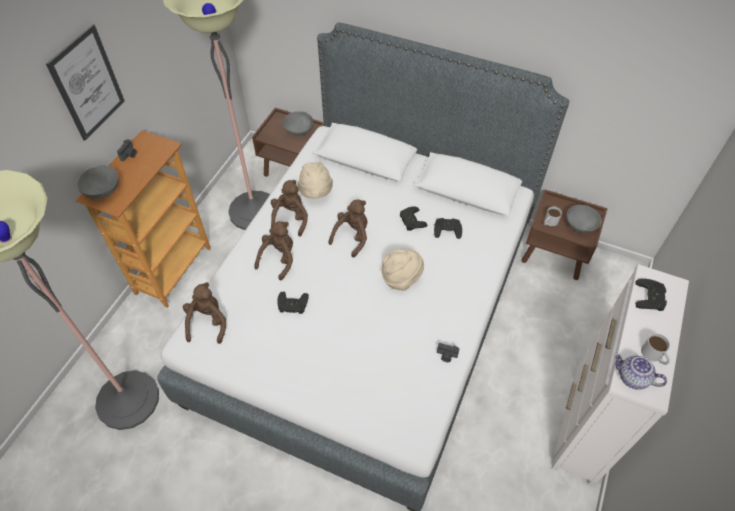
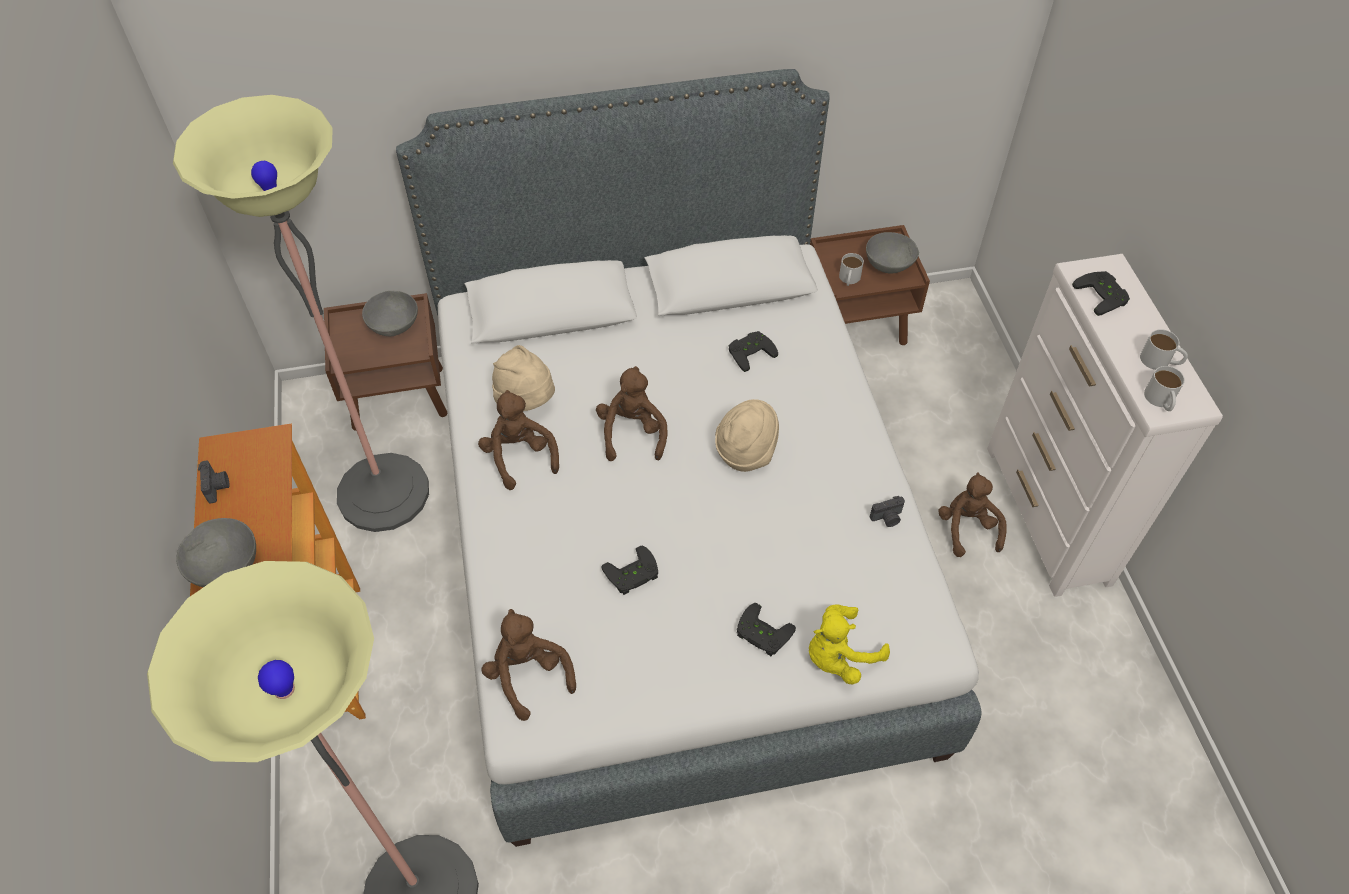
camera: 35 degrees left, 0 degrees up
(87, 83) = (125, 391): picture -> none
(279, 259) = (554, 523): brown plush toy -> brown plush toy (967, 528)
(358, 410) = (839, 656): none -> yellow plush toy
(410, 221) = (692, 367): black game controller -> black game controller (761, 634)
(632, 378) = (1160, 400): teapot -> white mug

